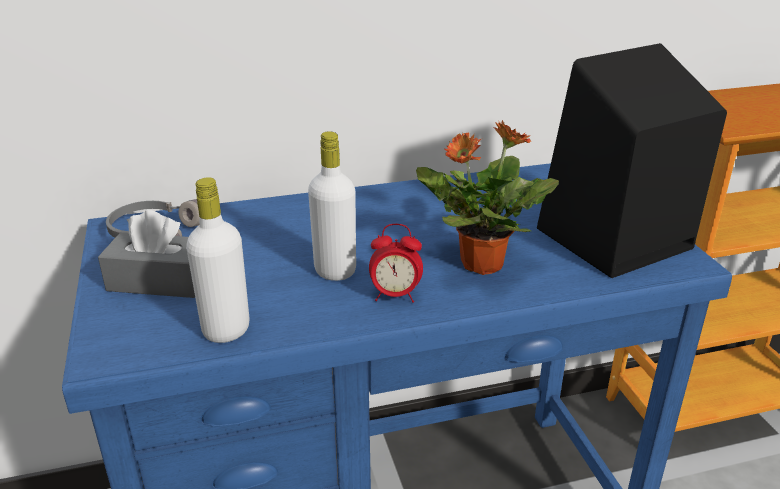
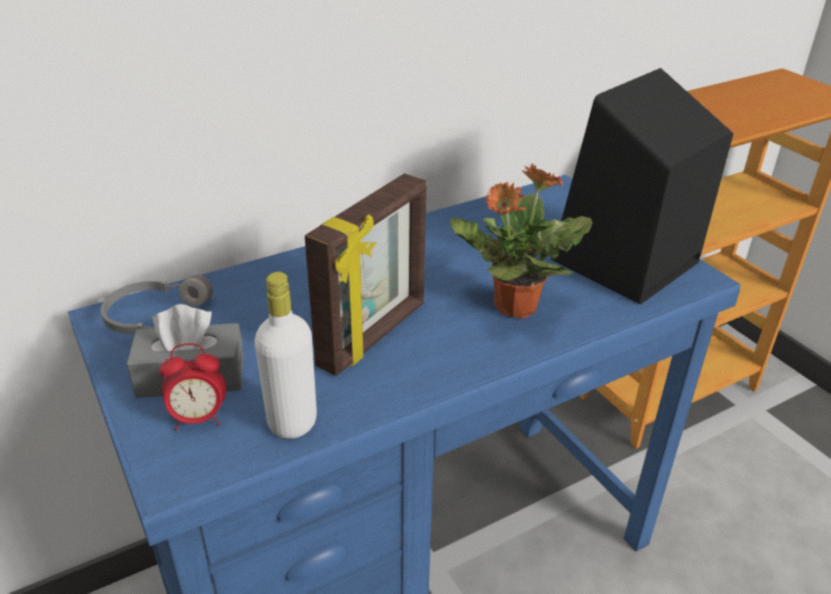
camera: 15 degrees left, 5 degrees up
(335, 271) = (374, 335): white bottle -> picture frame
(395, 295) = (447, 355): alarm clock -> alarm clock (199, 418)

